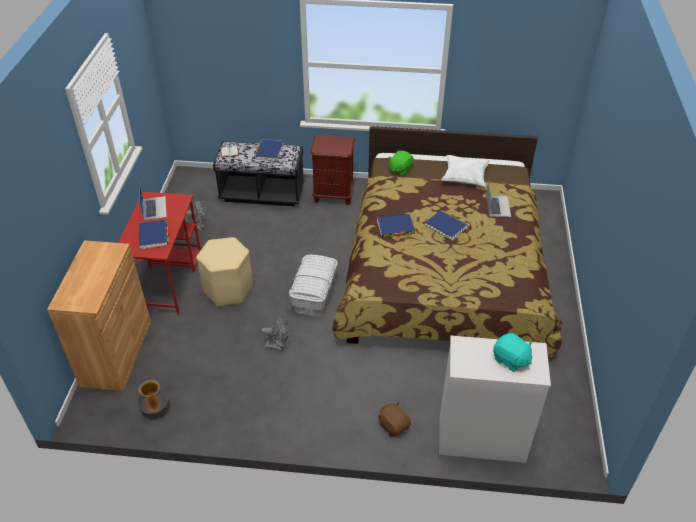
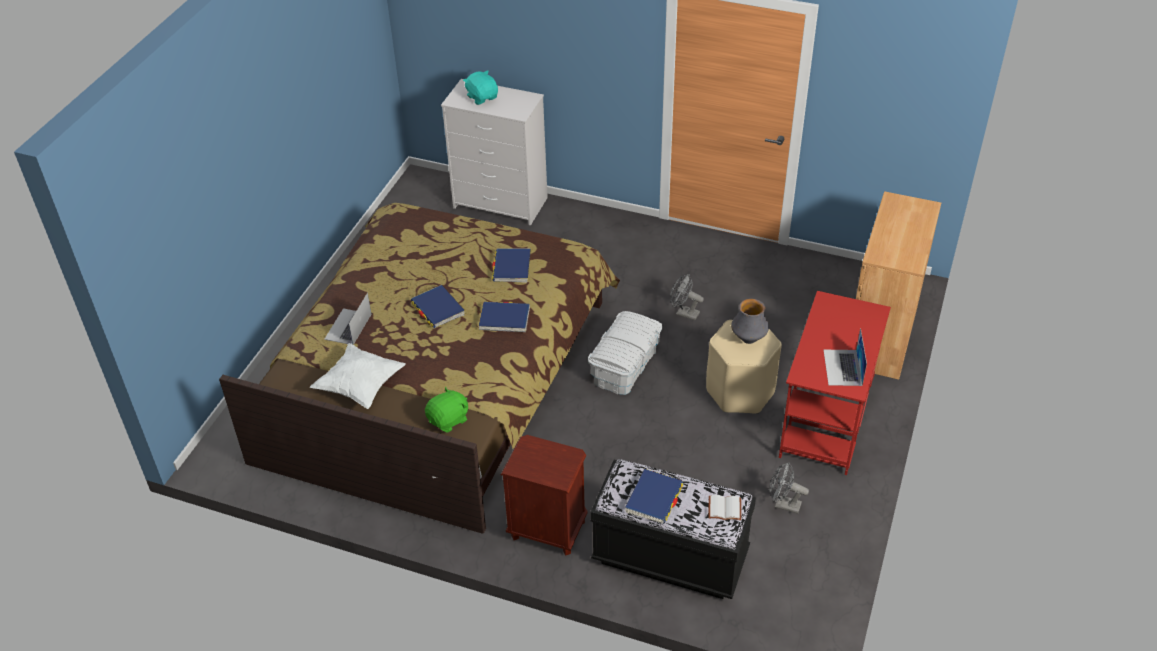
camera: 165 degrees left, 0 degrees up
(154, 235) = (838, 324): blue book -> blue book (512, 267)
(155, 409) = (825, 273): vase -> vase (748, 339)
(393, 426) = (580, 223): brown plush toy -> none

